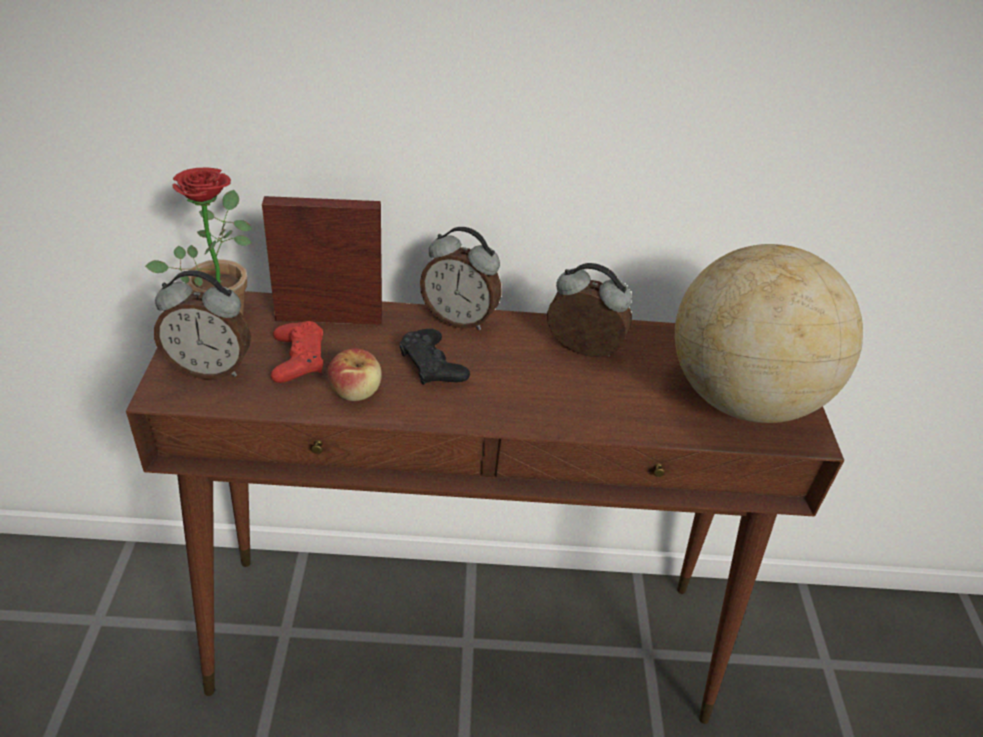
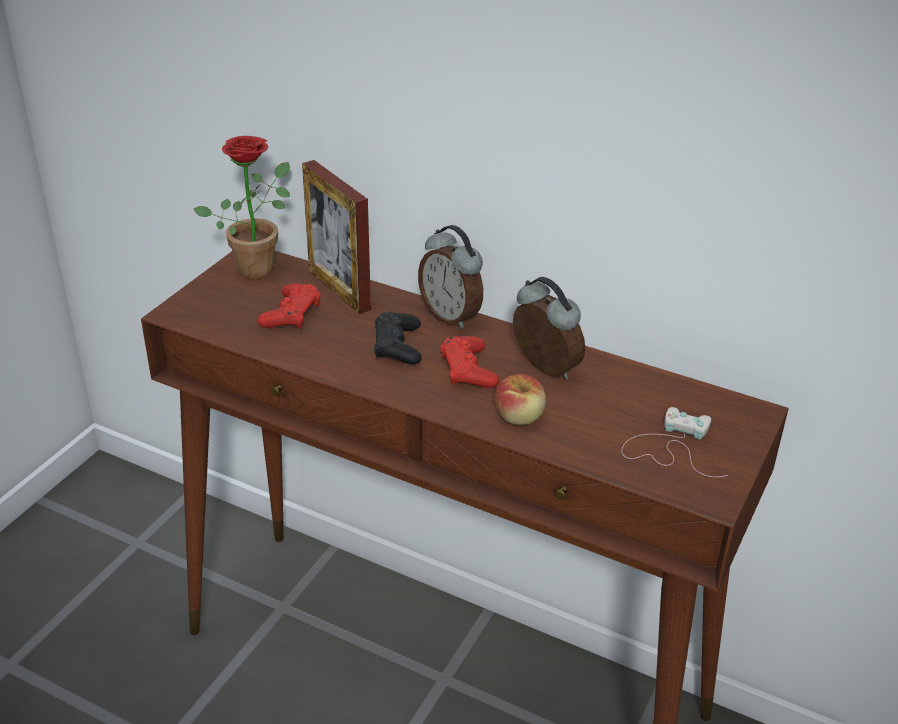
camera: 30 degrees right, 5 degrees down
(210, 368) = (220, 304): alarm clock -> none
(329, 318) = (339, 290): picture frame -> picture frame turned 150 degrees counterclockwise
(356, 391) = (319, 349): apple -> apple (519, 416)
(517, 372) = (468, 370): none -> red game controller
(740, 398) = (670, 447): globe -> white game controller

